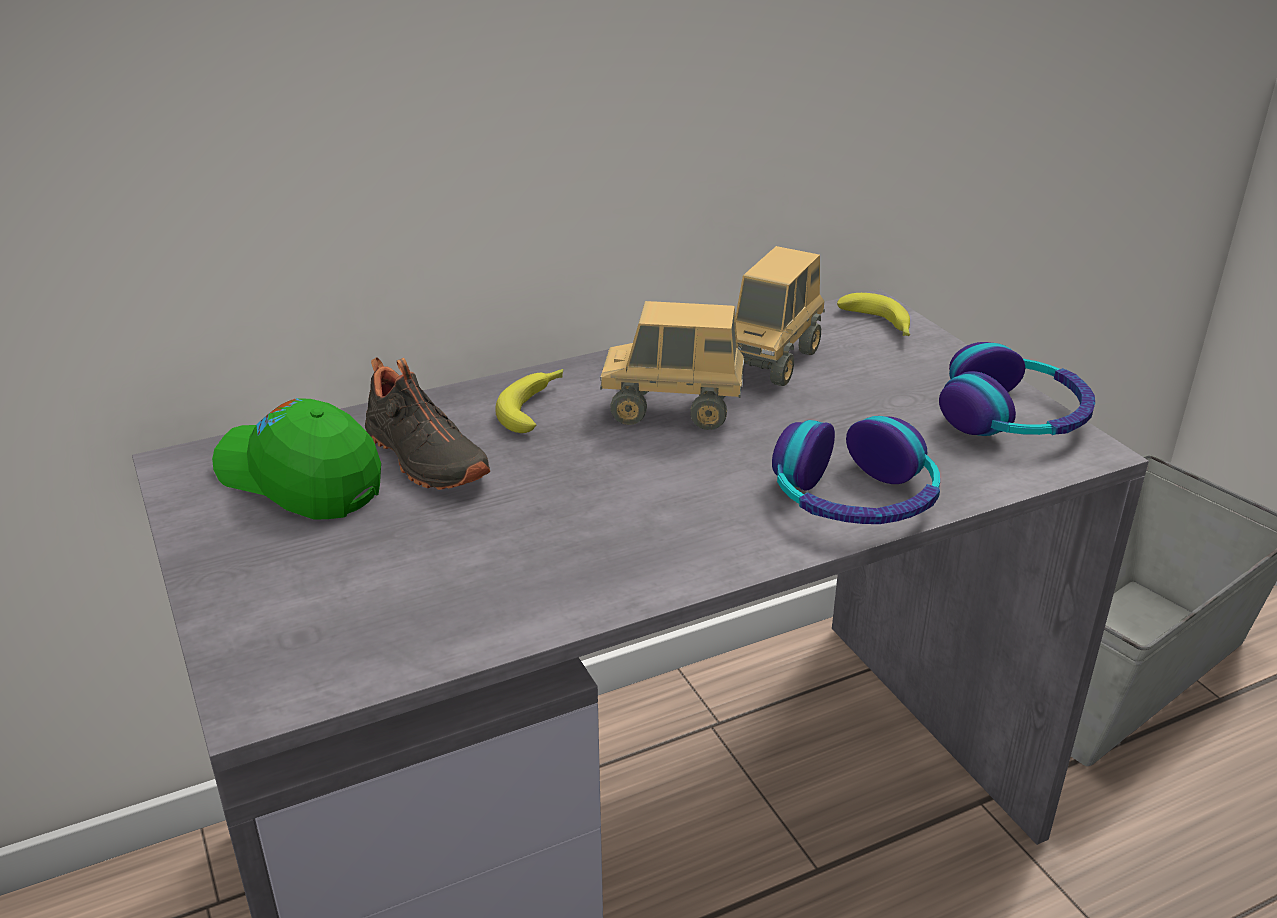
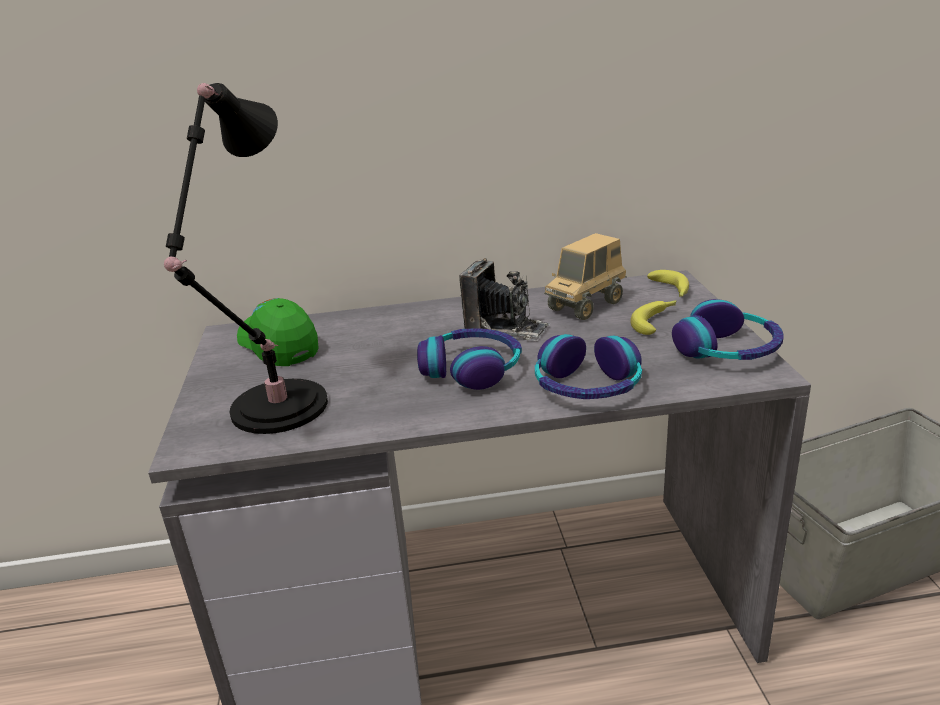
camera: 20 degrees right, 5 degrees down
(374, 606) = (274, 411): none -> black table lamp
(422, 459) = (348, 341): black shoe -> none
(536, 407) = (428, 320): banana -> banana (656, 321)
(662, 488) = (472, 369): none -> headphones
(672, 411) = (506, 328): toy truck -> camera

